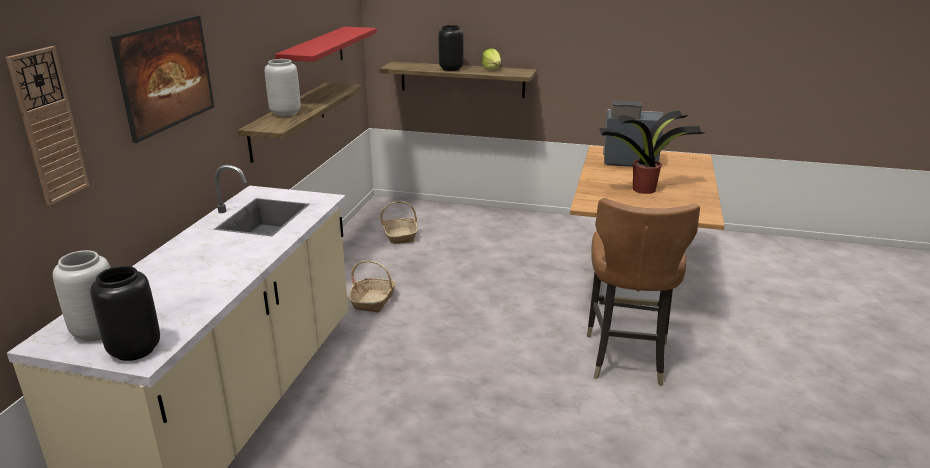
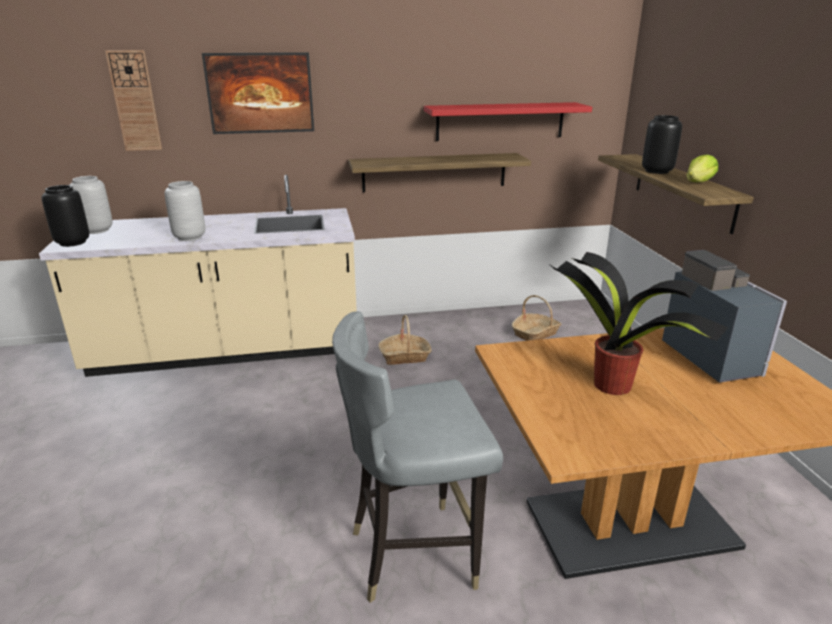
camera: 65 degrees right, 0 degrees up
(286, 113) = (405, 160): grey vase -> grey vase (190, 237)
(626, 357) = (414, 553): brown chair -> grey chair

